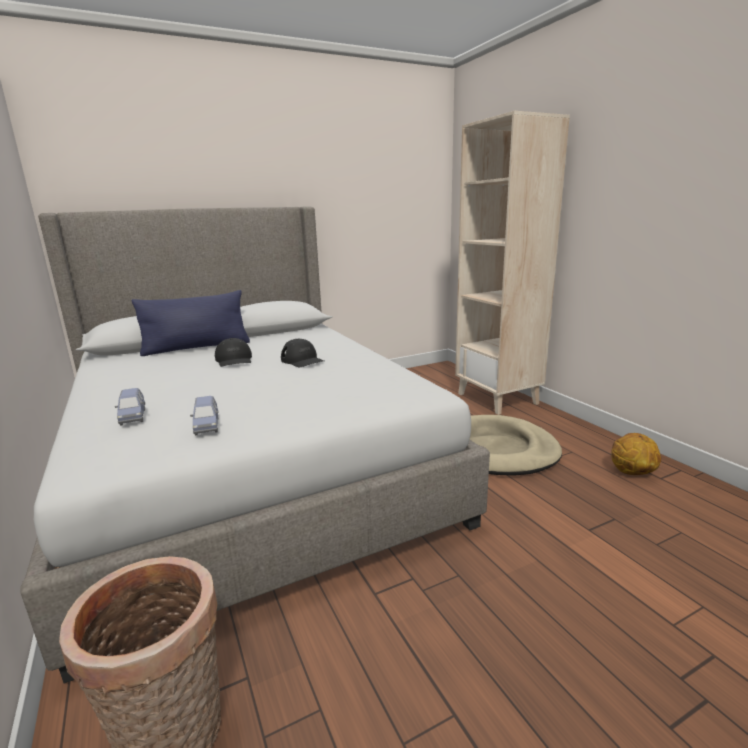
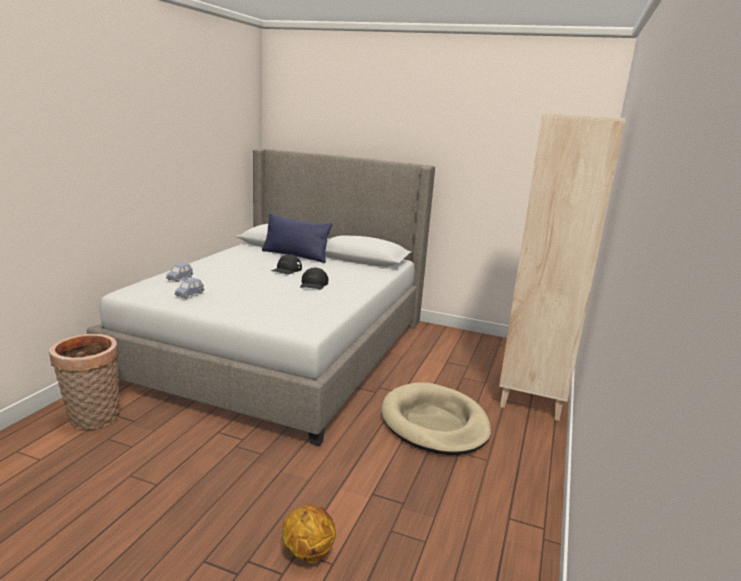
camera: 45 degrees right, 0 degrees up
(631, 473) = (495, 499): basketball -> basketball (308, 553)

